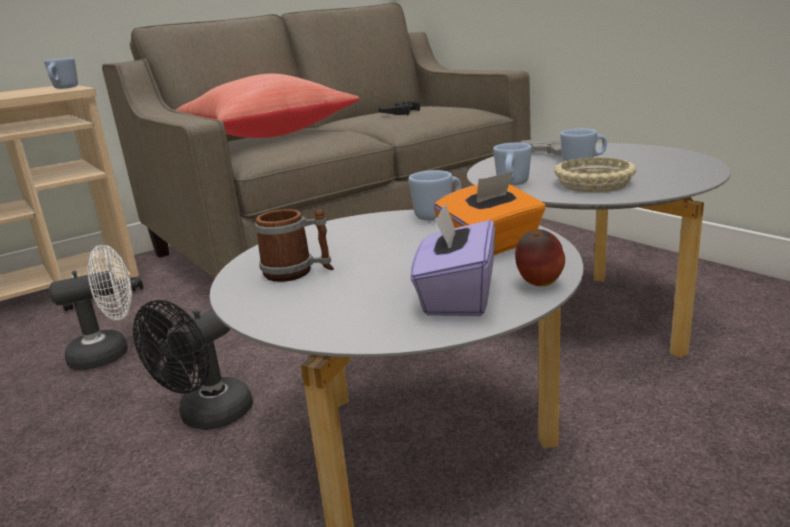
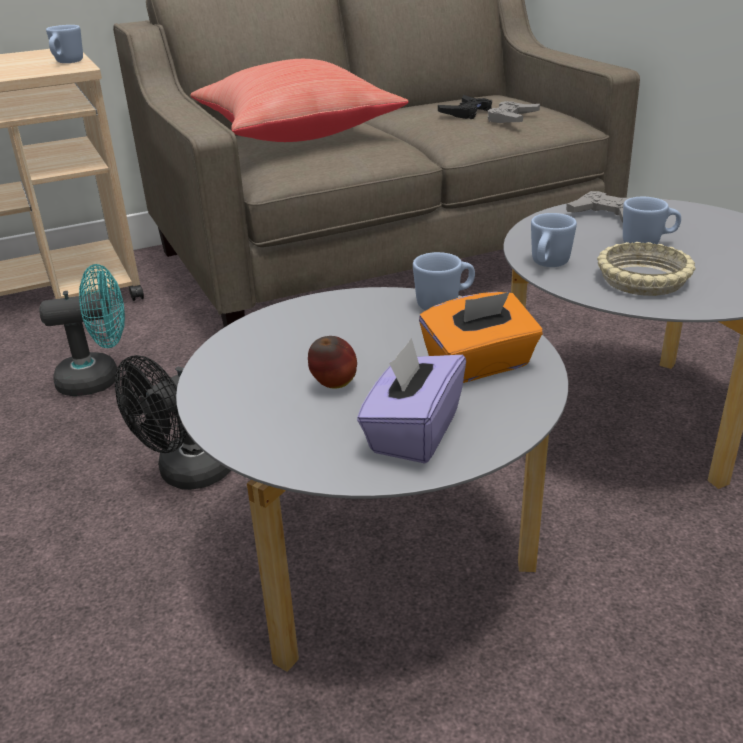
camera: 10 degrees right, 10 degrees up
(109, 353) = (99, 379): white fan -> turquoise fan
(297, 272) = (269, 368): mug -> none
(438, 112) = (511, 118): none -> grey game controller
(539, 286) = (501, 432): apple -> apple (334, 386)

